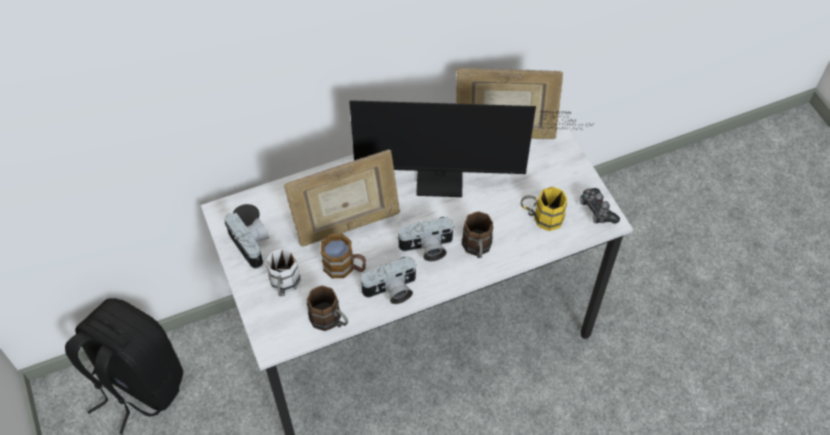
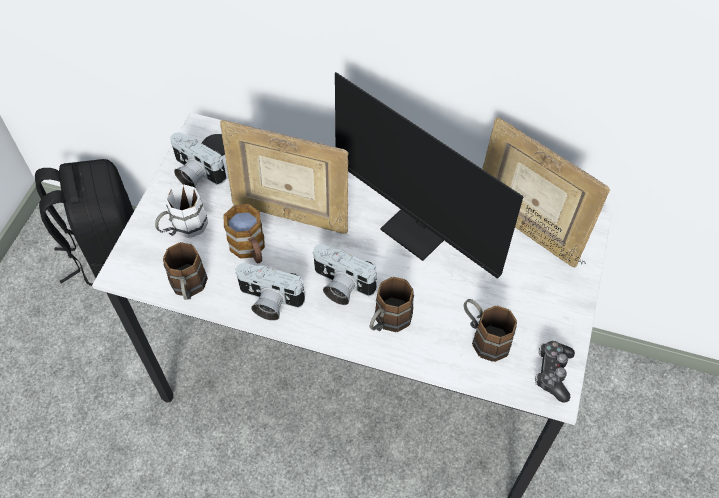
camera: 40 degrees right, 0 degrees up
(252, 244) = (195, 174): camera -> camera turned 120 degrees clockwise
(541, 218) = (484, 337): yellow mug -> brown mug

